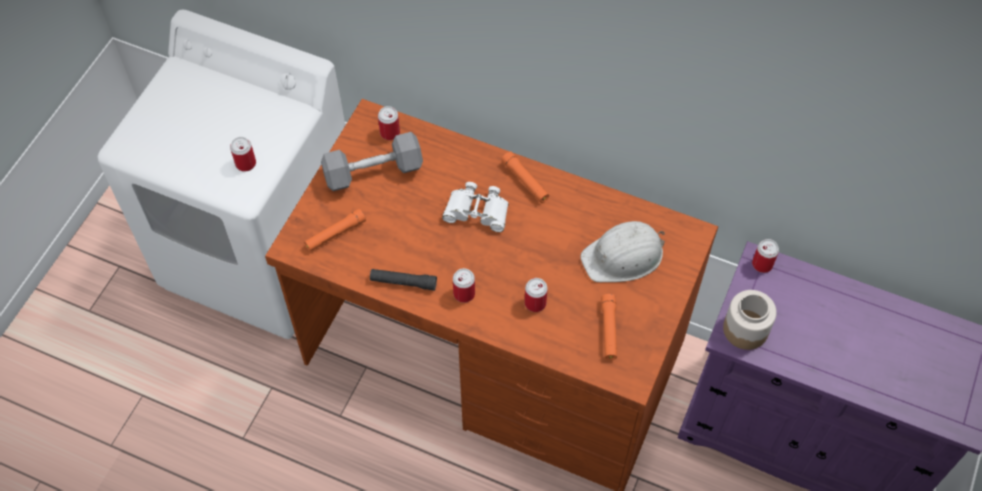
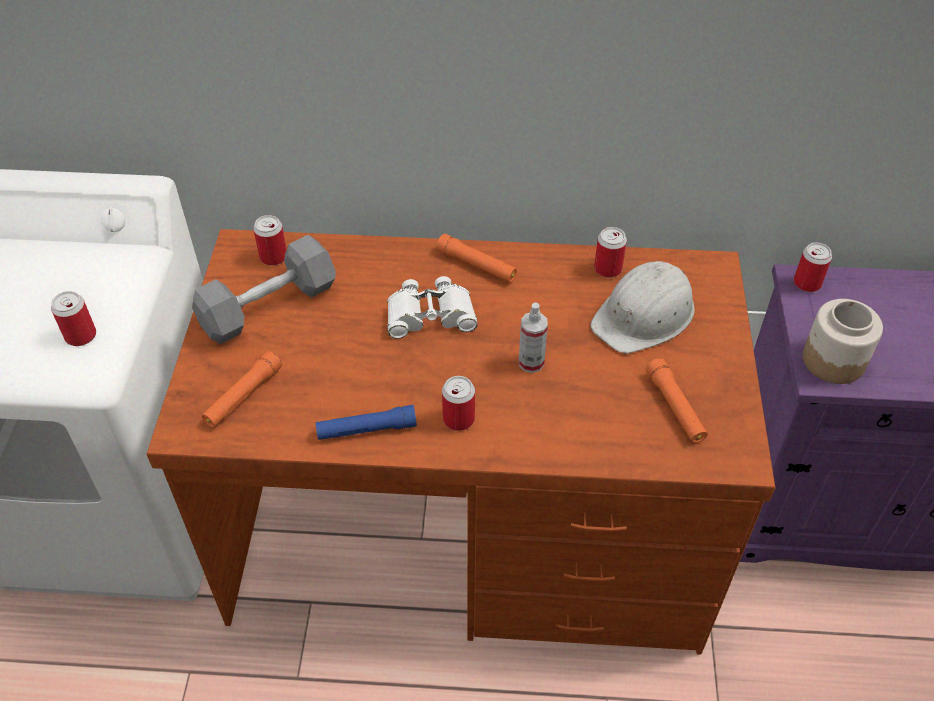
camera: 20 degrees left, 10 degrees down
(403, 282) = (366, 429): black flashlight -> blue flashlight
(529, 268) = (531, 362): none -> spray bottle
(535, 303) = (561, 402): can -> can (607, 269)

